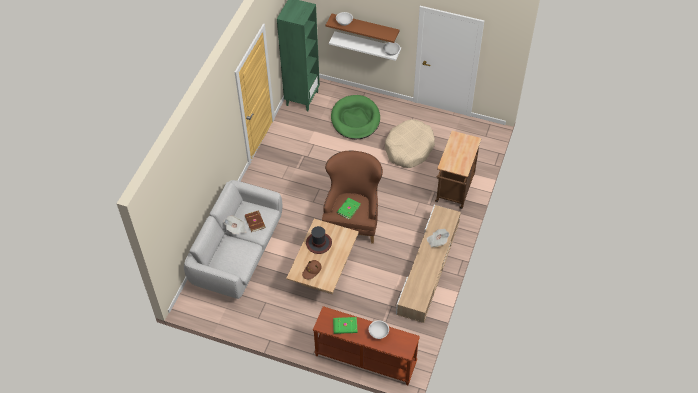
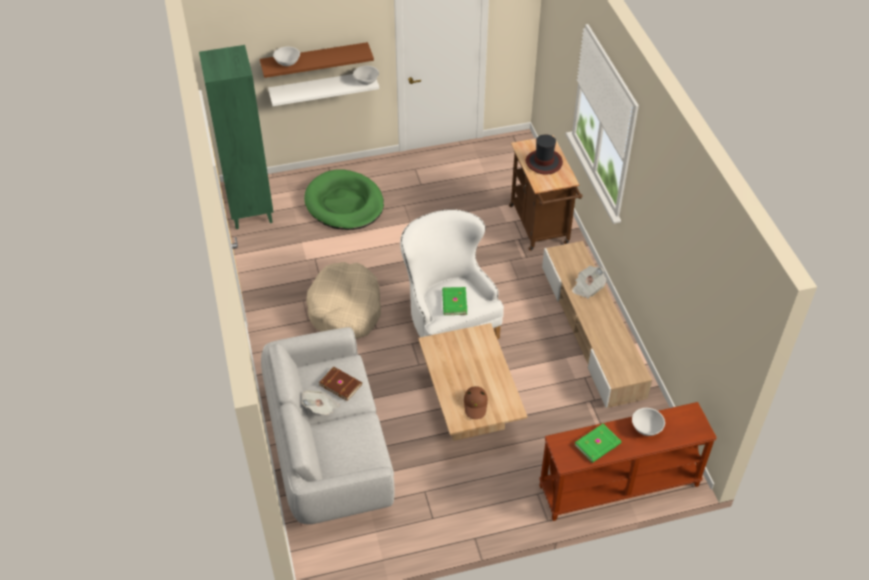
camera: 35 degrees left, 5 degrees down
(319, 243) = (453, 365): hat -> hat (544, 162)
(353, 220) = (448, 324): brown armchair -> white armchair
(409, 149) = (443, 206): beige dog bed -> beige dog bed (345, 310)

